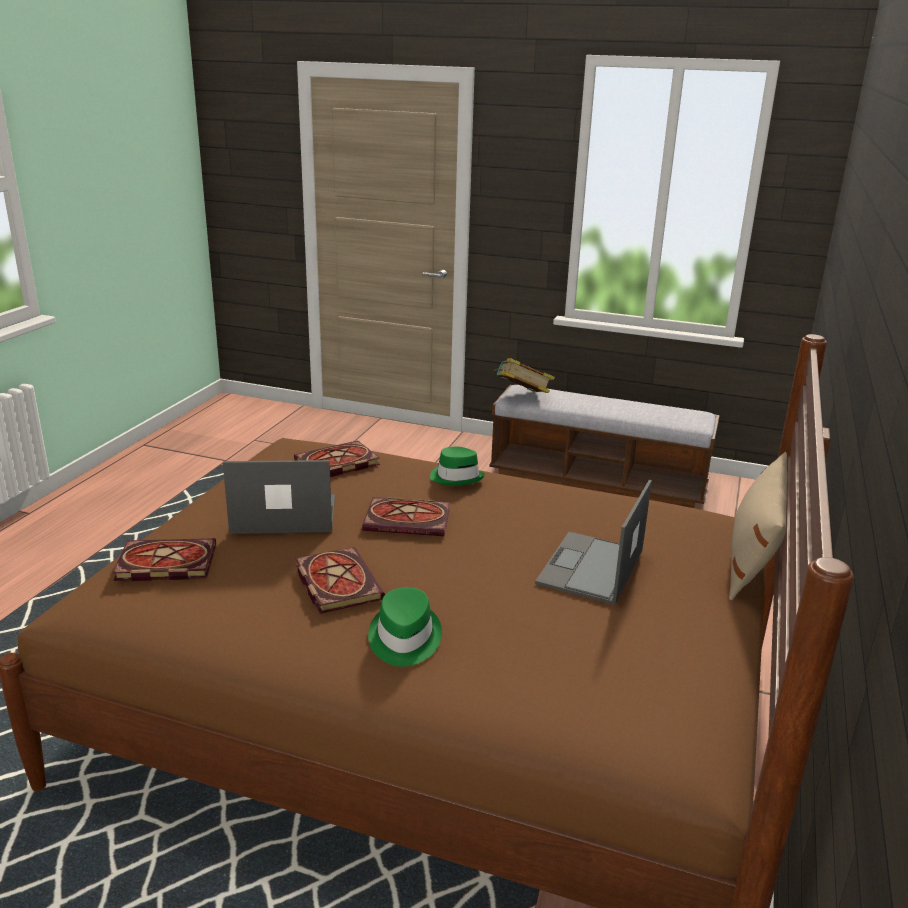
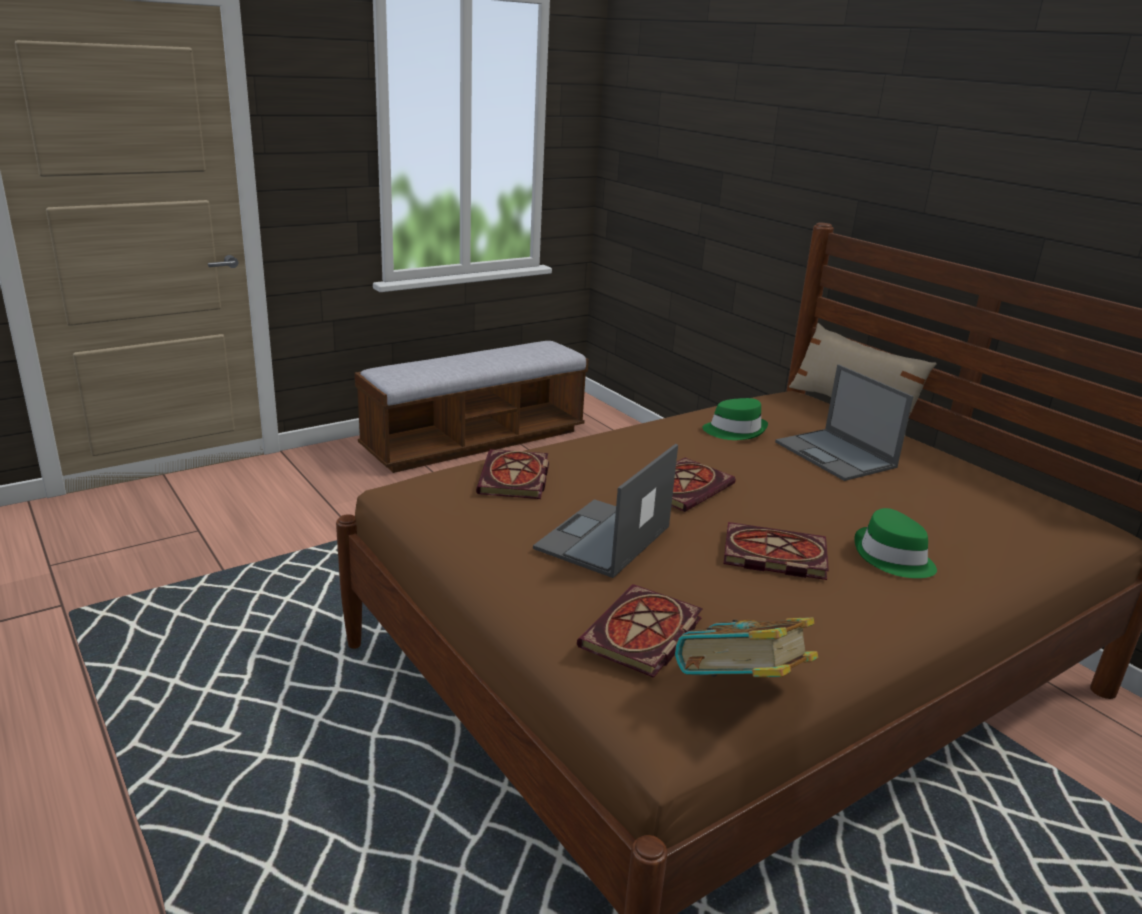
camera: 55 degrees left, 0 degrees up
(456, 477) = (620, 442): green hat -> green hat (735, 430)
(522, 396) = (402, 377): book -> book (741, 691)

